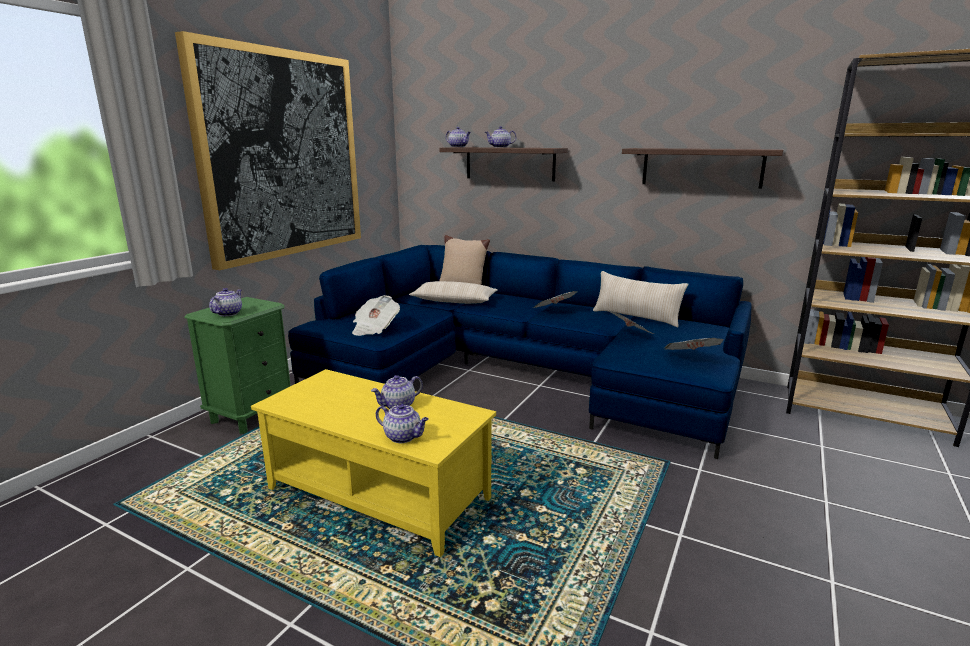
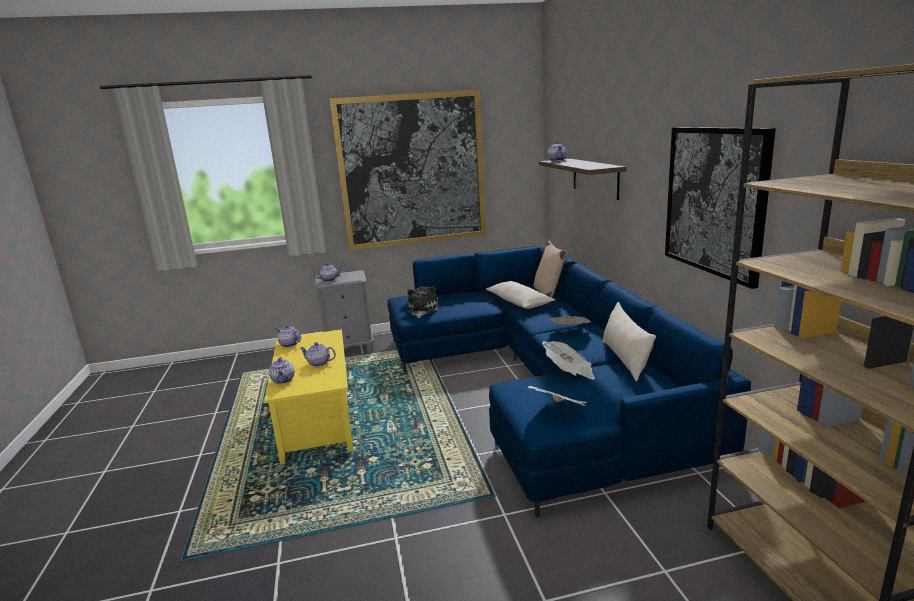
camera: 50 degrees right, 0 degrees up
(253, 414) = (350, 349): green nightstand -> grey nightstand
(374, 328) = (421, 310): newspaper -> plush toy
(500, 147) = (576, 163): teapot -> teapot (289, 344)
(701, 167) = (714, 201): shelf -> picture

